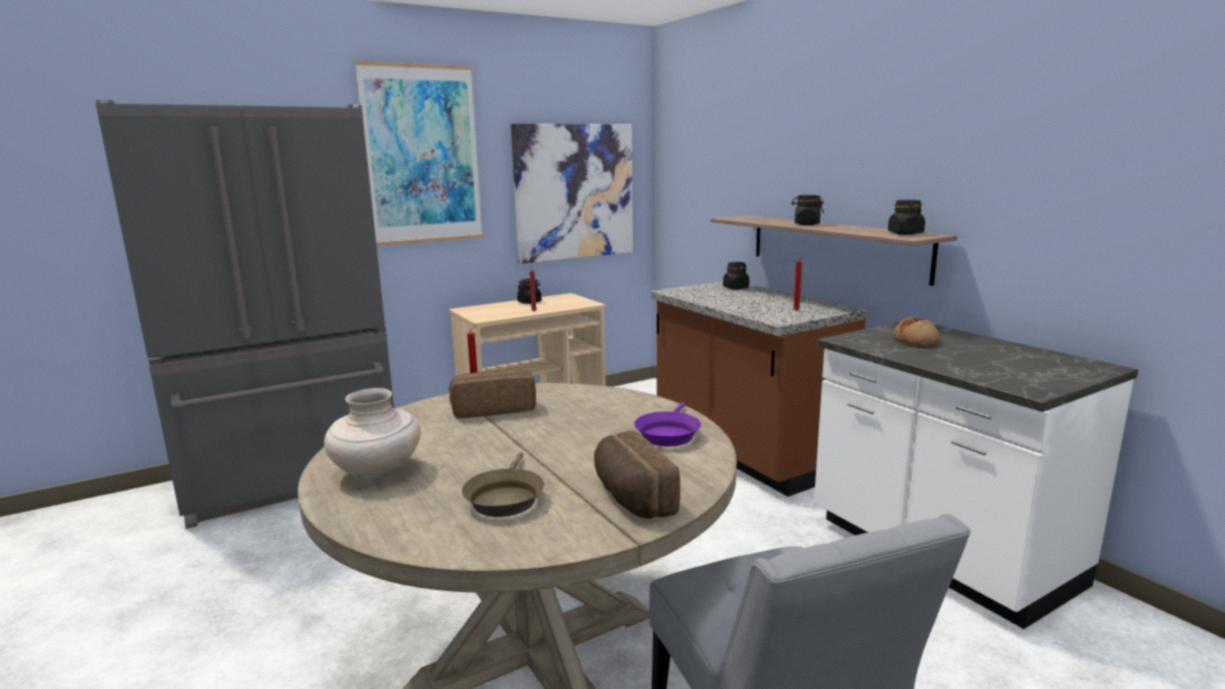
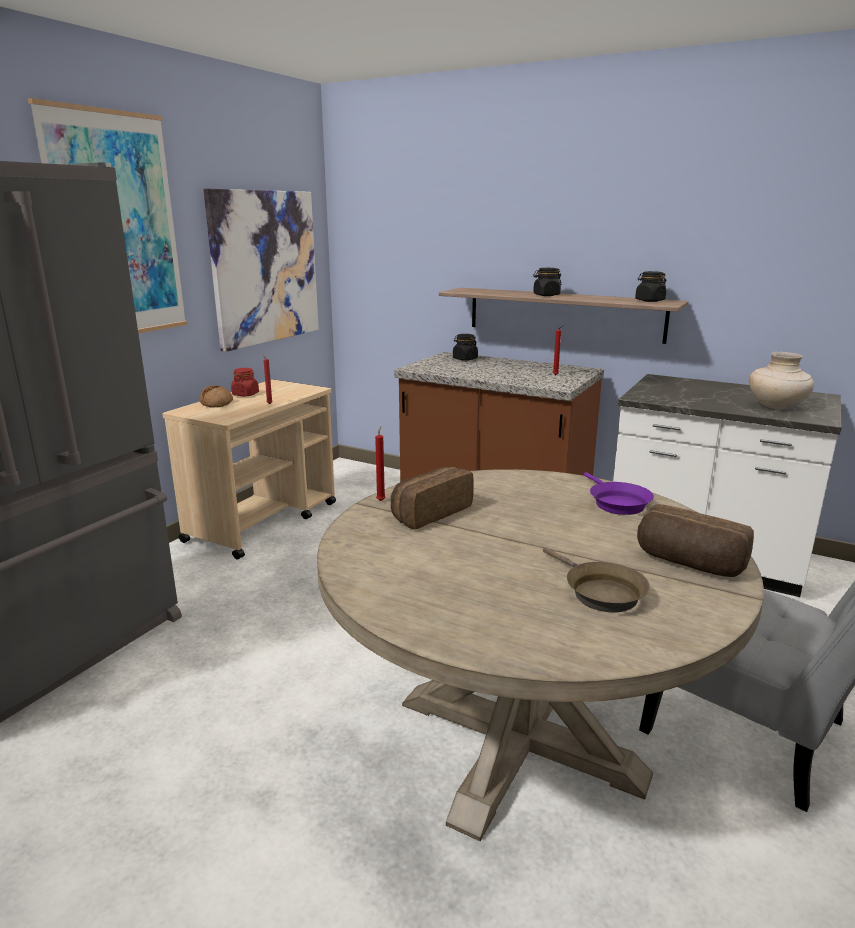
camera: 30 degrees left, 5 degrees up
(377, 472) = (440, 603): beige vase -> beige vase (776, 406)
(529, 302) = (245, 394): black jar -> red jar
(915, 341) = (686, 391): bread -> bread (217, 403)

